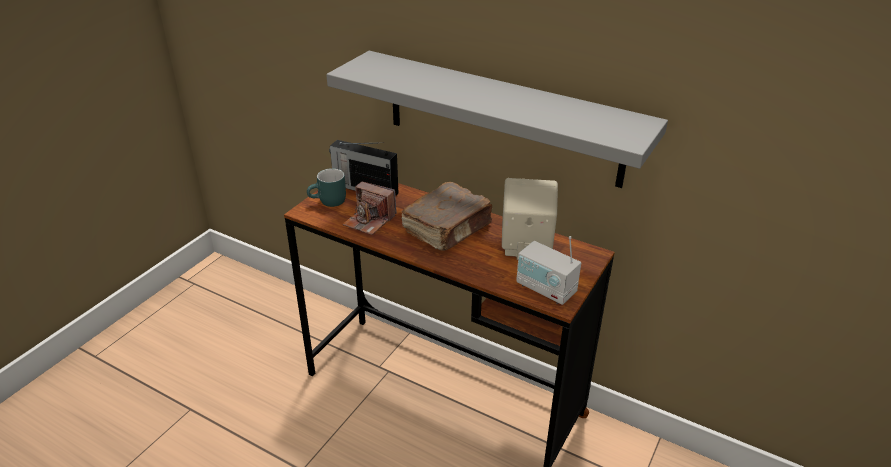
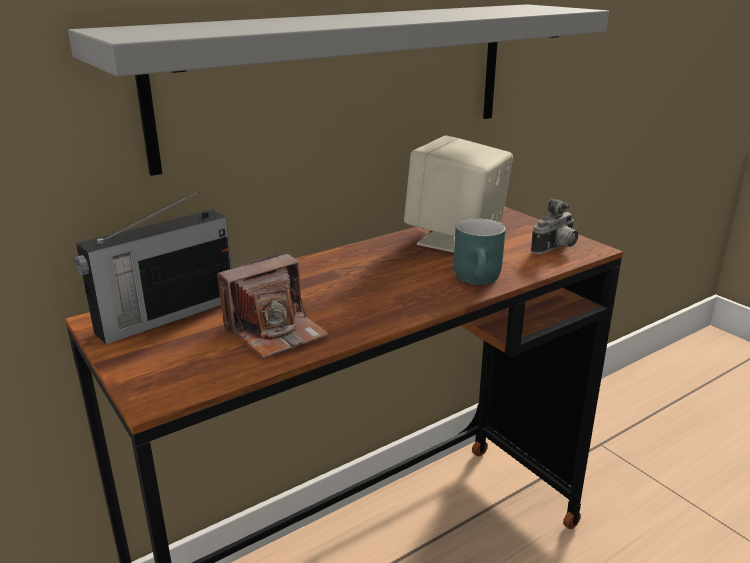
camera: 65 degrees left, 10 degrees down
(329, 202) = (161, 360): turquoise mug -> turquoise mug (480, 280)
(448, 228) = (367, 275): brown book -> none
(545, 289) = (556, 249): radio -> camera

